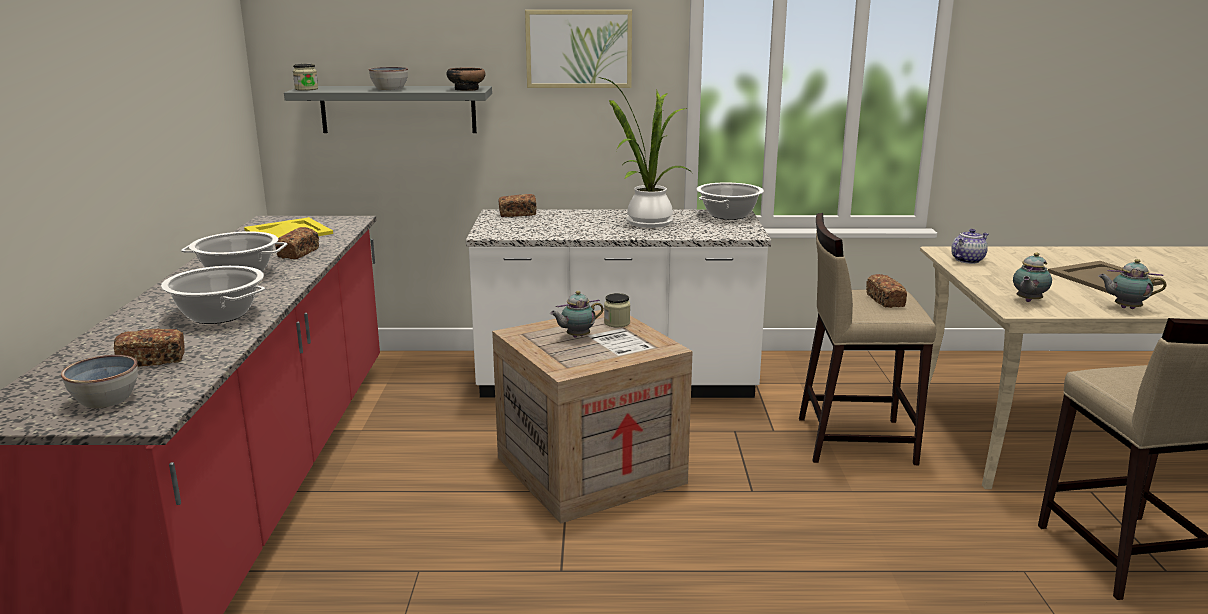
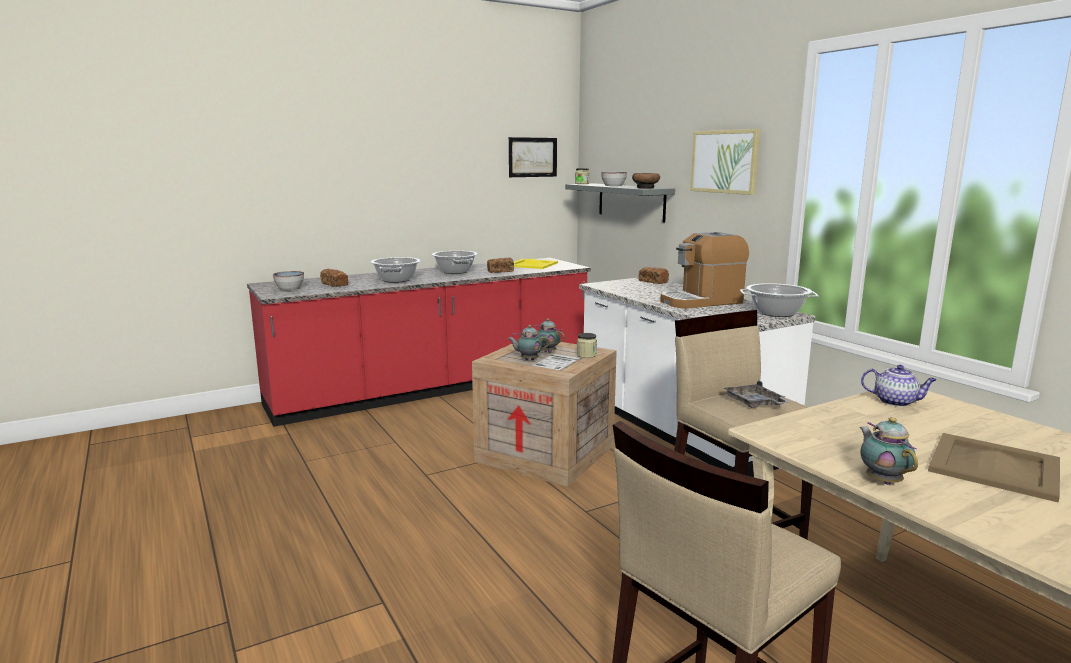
camera: 60 degrees right, 5 degrees down
(213, 50) = (532, 157): none -> picture
(645, 222) = (701, 301): potted plant -> coffee machine
(885, 301) = (755, 404): bread -> grey tray
(1027, 301) = (803, 434): teapot -> teapot (528, 360)

